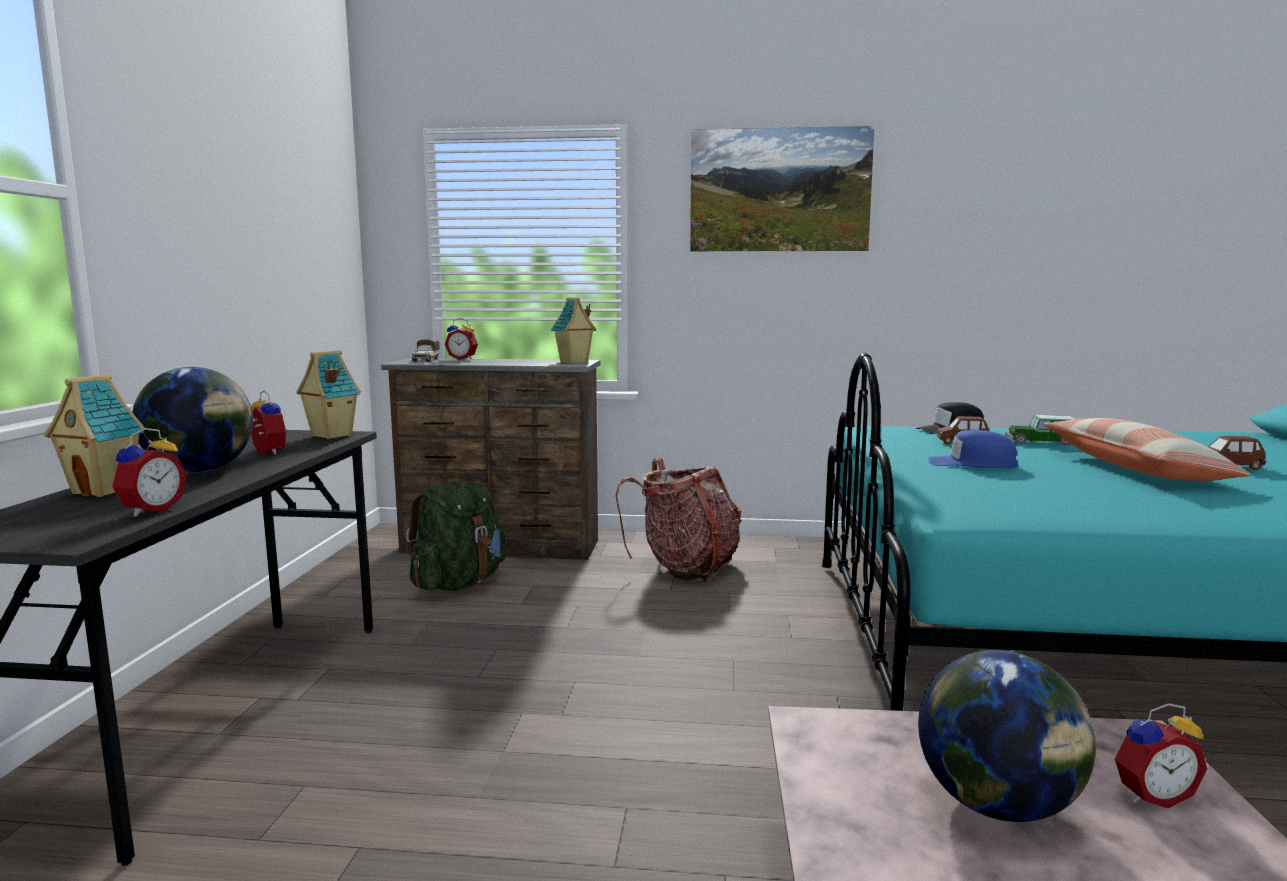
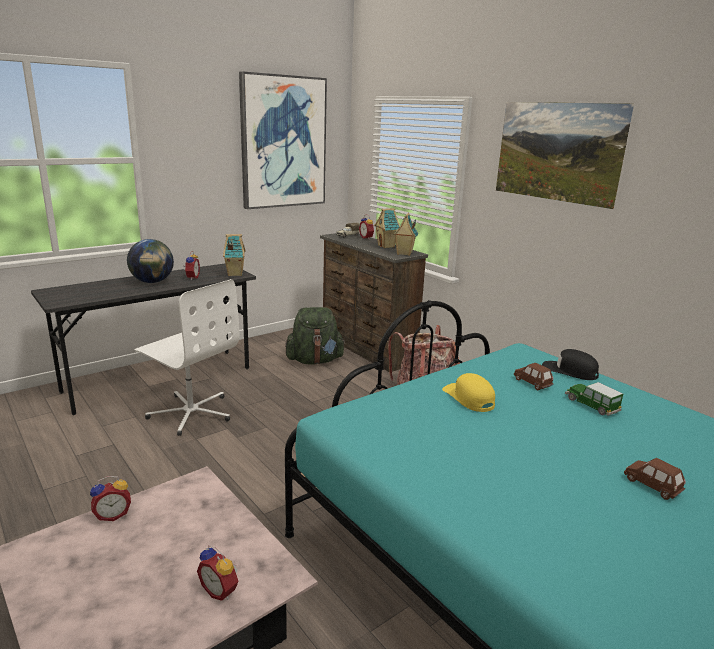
camera: 45 degrees right, 10 degrees up
(105, 491) = (112, 283): toy house -> toy house (386, 246)
(150, 510) = (97, 297): alarm clock -> alarm clock (113, 515)
(288, 195) = (283, 142): none -> picture
(409, 725) = (191, 413): none -> white office chair
(971, 464) = (469, 398): blue cap -> yellow cap
(998, 805) = (171, 547): globe -> none
(1134, 469) = (562, 450): pillow -> none

